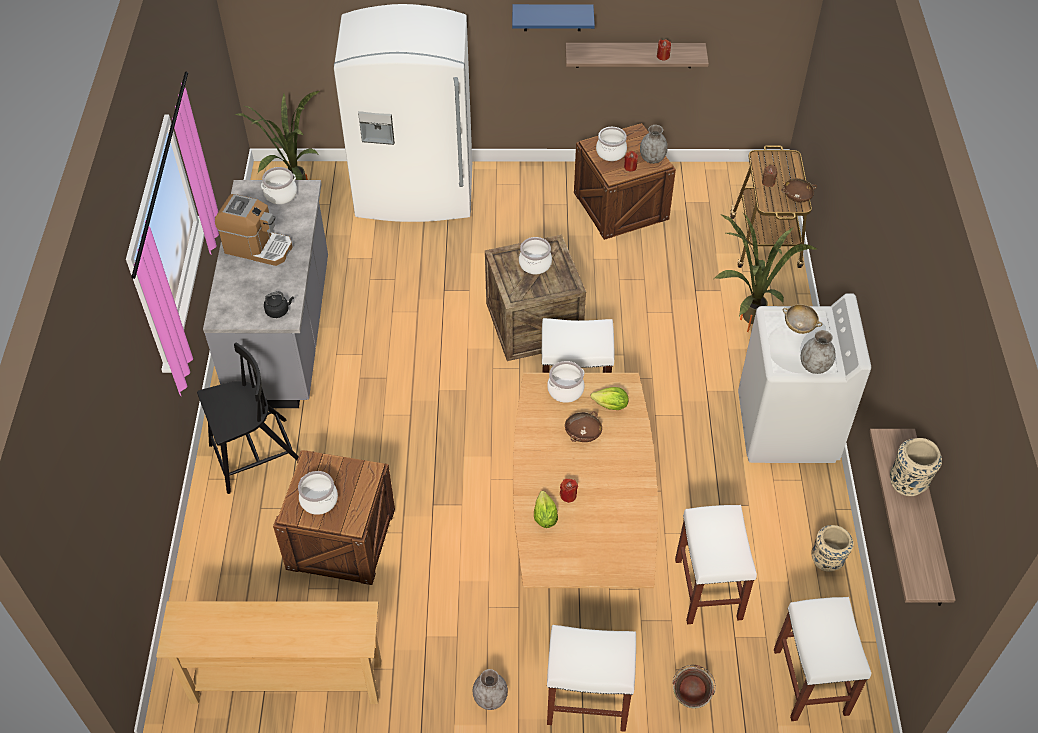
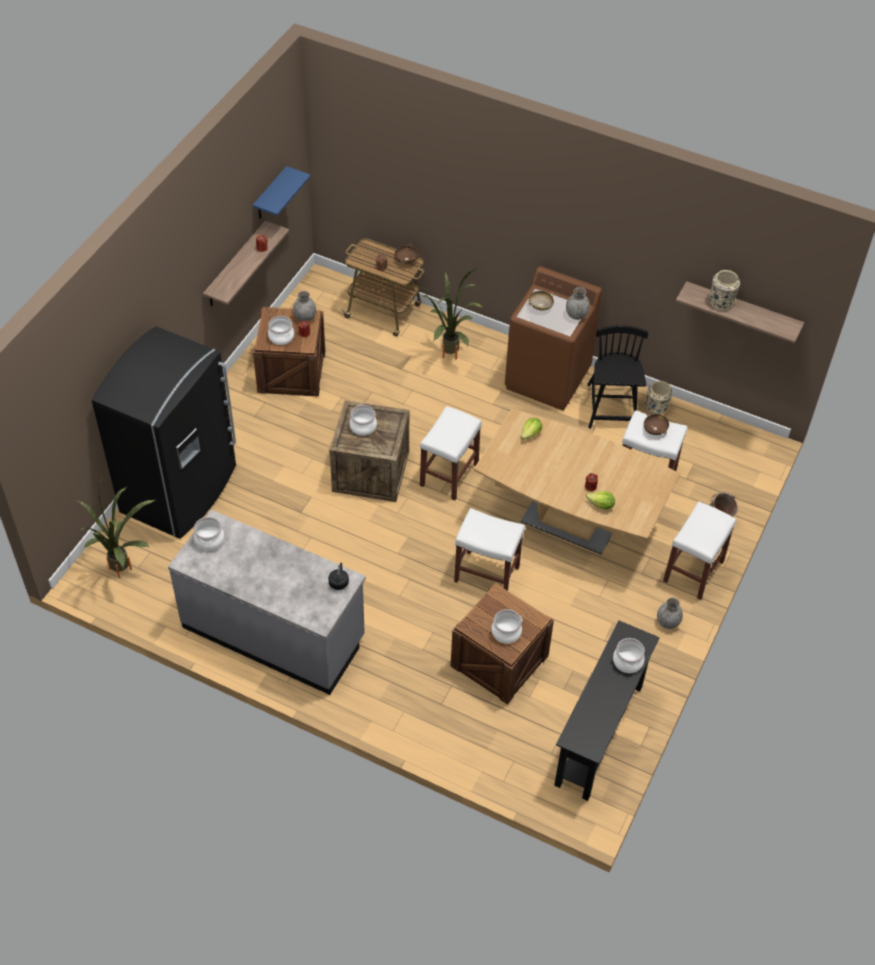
camera: 65 degrees left, 0 degrees up
(255, 456) = (389, 692): black chair -> black chair (611, 408)
(258, 247) = (260, 574): coffee machine -> none
(287, 682) = (599, 735): beige console table -> black console table
(415, 193) = (181, 490): white fridge -> black fridge
(552, 17) = (193, 281): blue shelf -> blue shelf (270, 195)
(565, 390) = (503, 452): cooking pot -> cooking pot (628, 661)
(583, 434) = (545, 458): brown bowl -> brown bowl (655, 430)
(787, 428) = (548, 378): white washing machine -> brown washing machine
(809, 680) = (732, 457): white stool -> white stool (486, 574)

